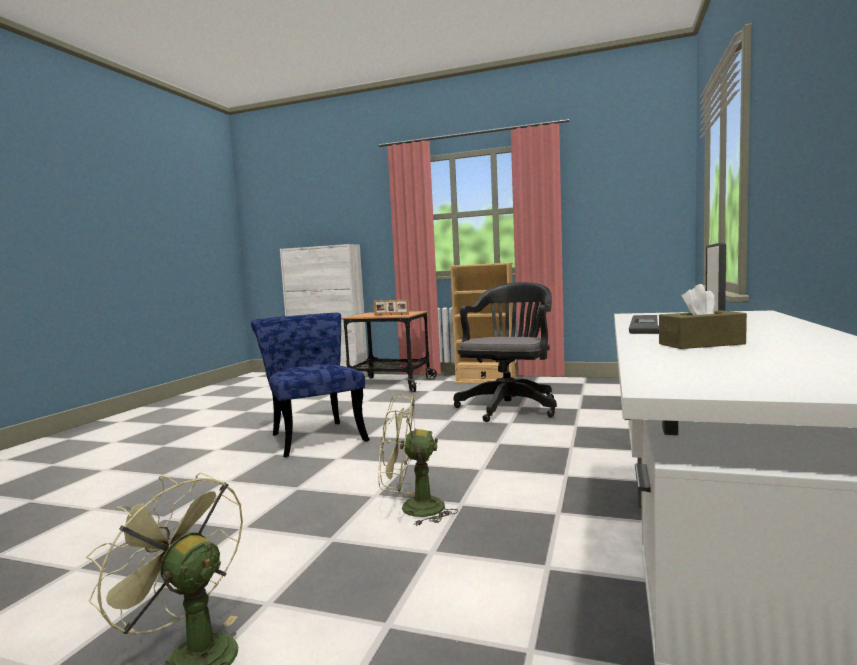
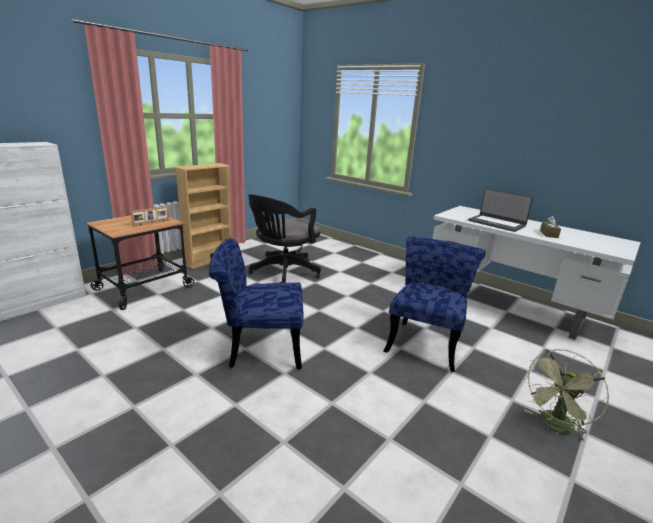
camera: 70 degrees left, 15 degrees up
(412, 509) = (425, 341): green fan -> blue chair
(509, 406) = (282, 273): black office chair -> black office chair turned 105 degrees counterclockwise

